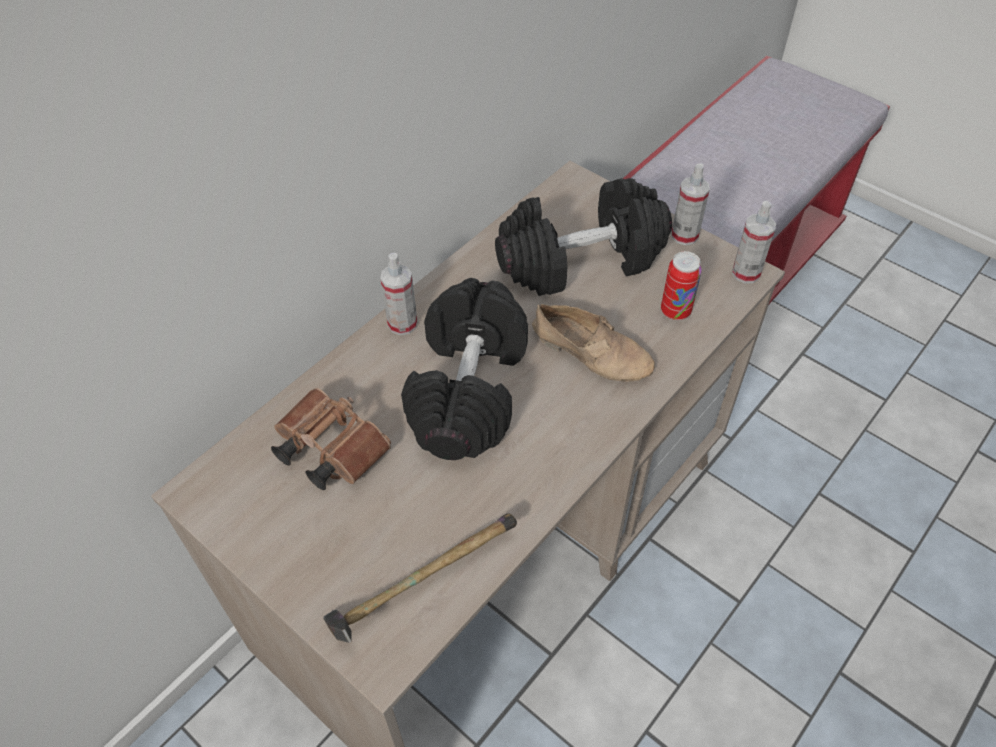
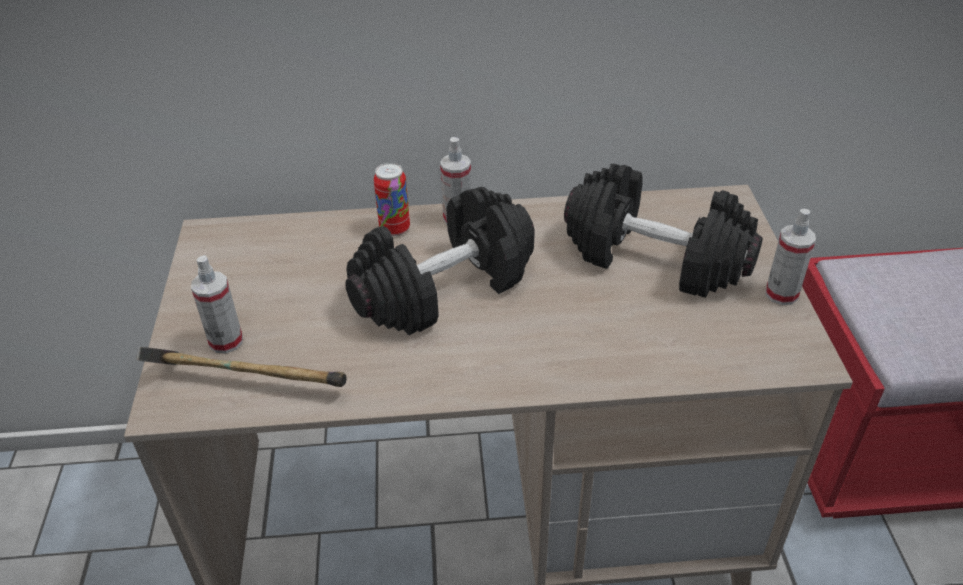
camera: 45 degrees right, 10 degrees down
(328, 449) = (306, 262): brown binoculars -> none
(593, 351) = (575, 325): beige shoe -> none
(675, 311) = (690, 343): can -> can (394, 229)
(746, 273) = (805, 357): spray bottle -> spray bottle (226, 341)

